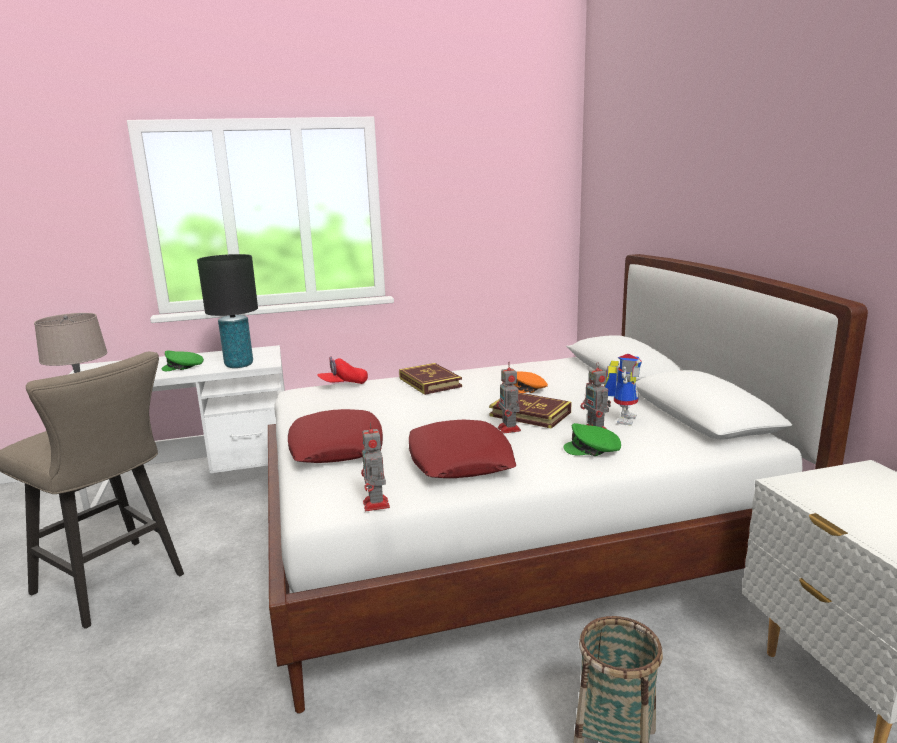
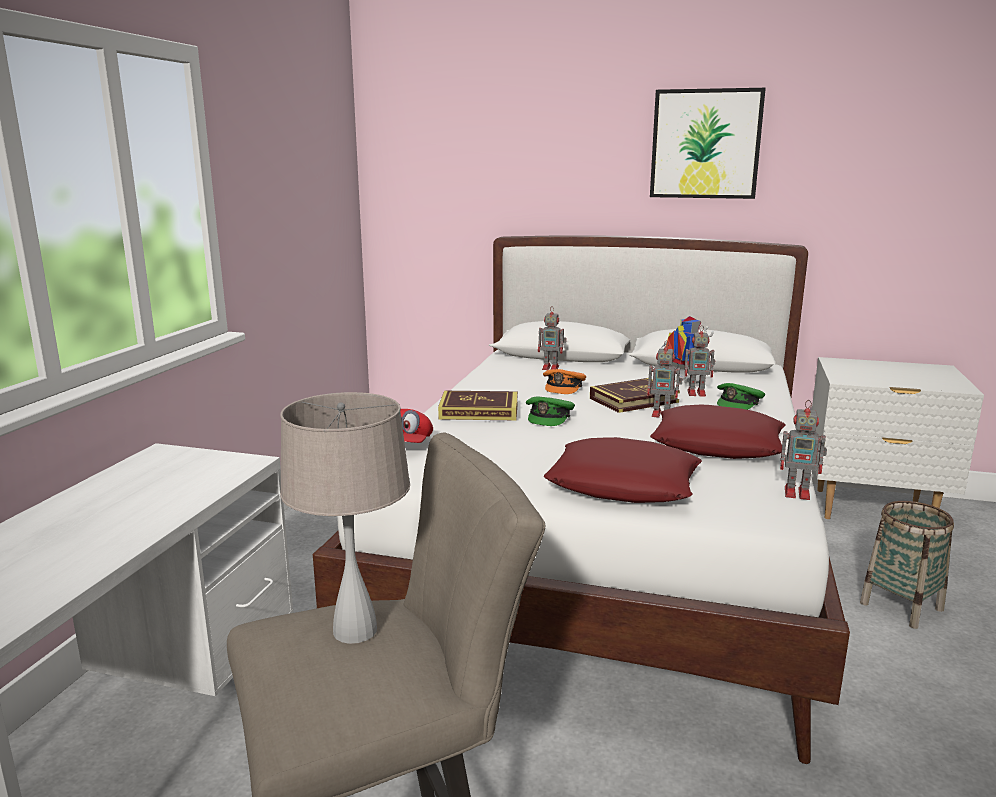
camera: 60 degrees left, 0 degrees up
(183, 367) = (121, 520): green cap -> green cap (549, 417)
(239, 365) = (211, 480): black table lamp -> none
(574, 376) = (551, 368): none -> toy robot
(782, 167) = (705, 144): none -> picture

